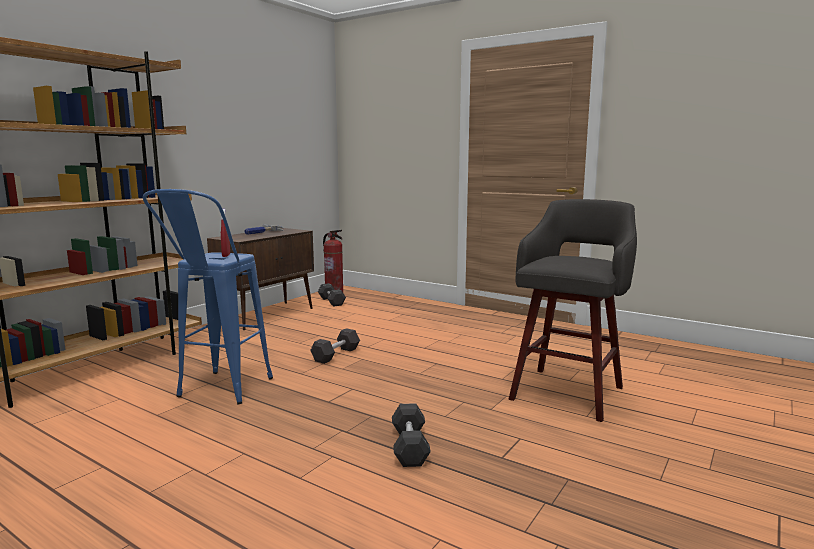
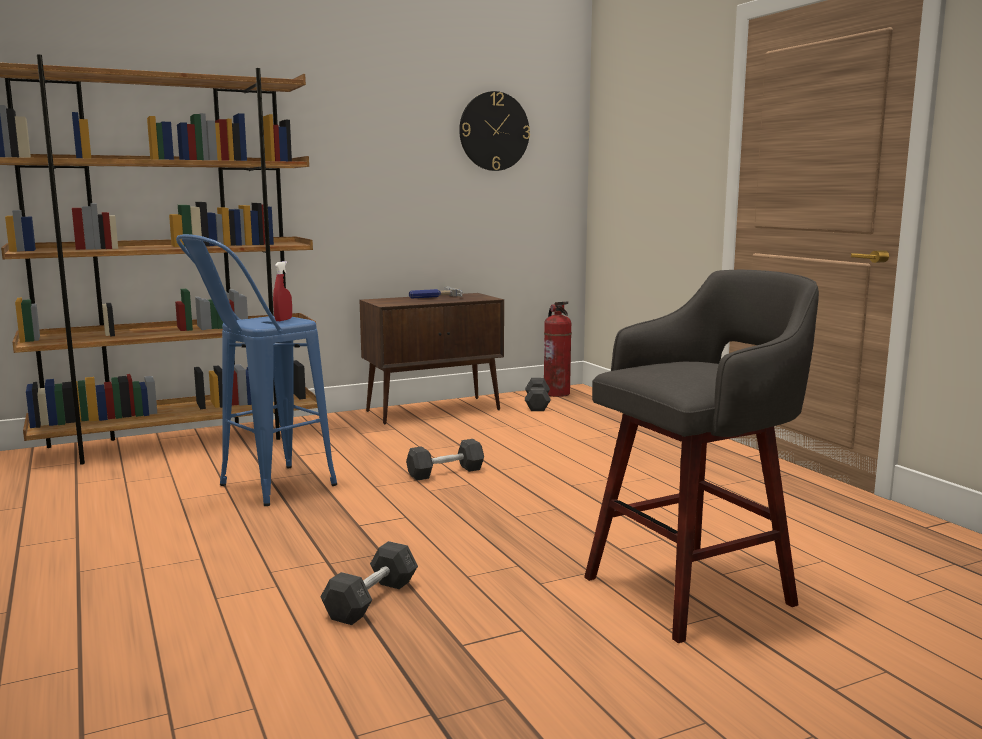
camera: 30 degrees right, 0 degrees up
(284, 112) = (494, 131): none -> wall clock

